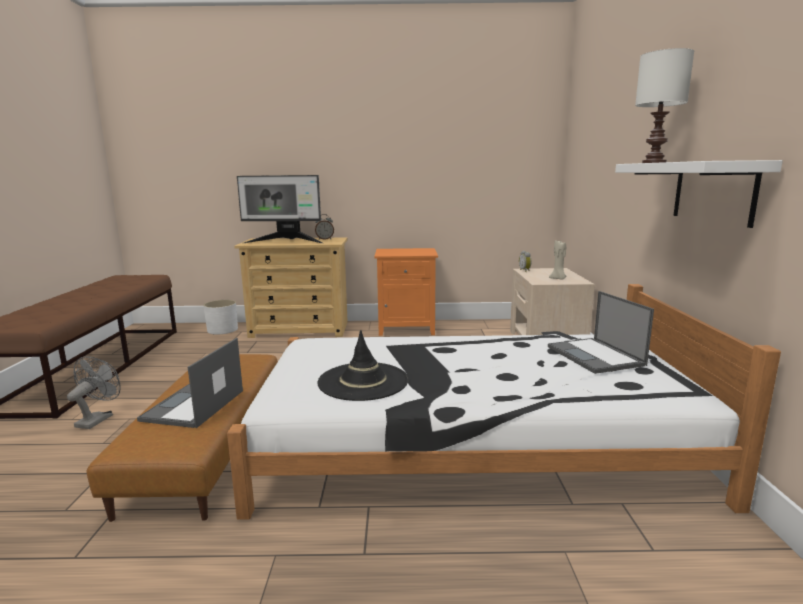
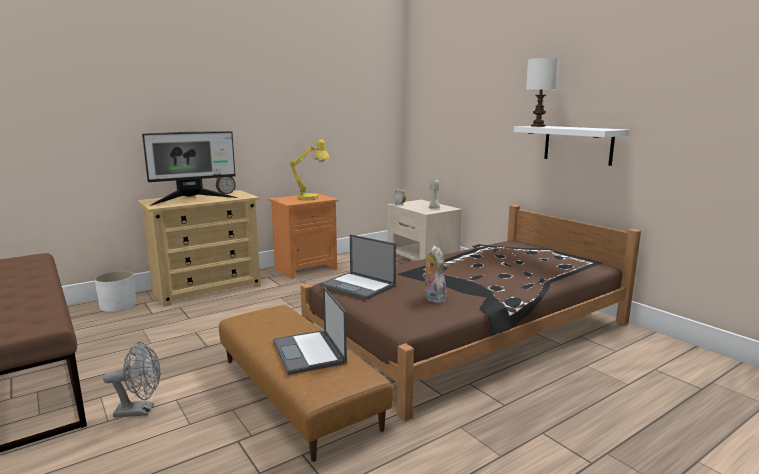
camera: 35 degrees left, 0 degrees up
(98, 419) = (140, 410): grey fan -> grey fan turned 105 degrees clockwise
(363, 381) = (433, 298): black hat -> plush toy
(415, 252) = (312, 198): none -> yellow table lamp
(473, 442) = (471, 331): white bed -> brown bed
(596, 356) = (527, 254): laptop -> laptop (359, 286)

